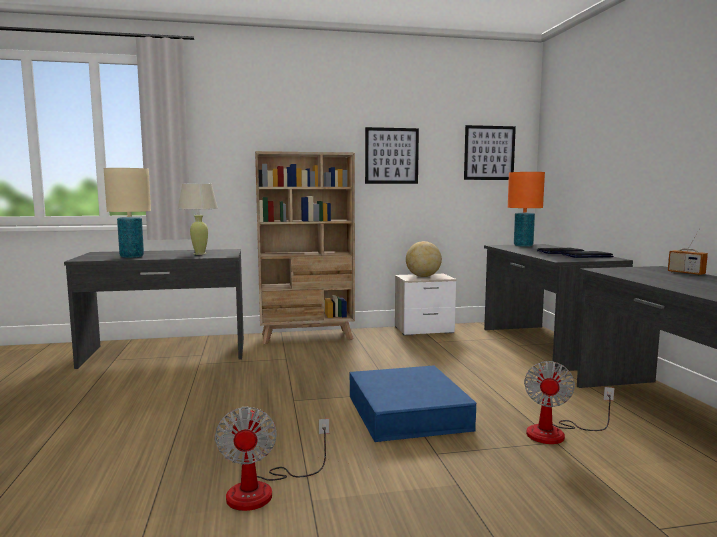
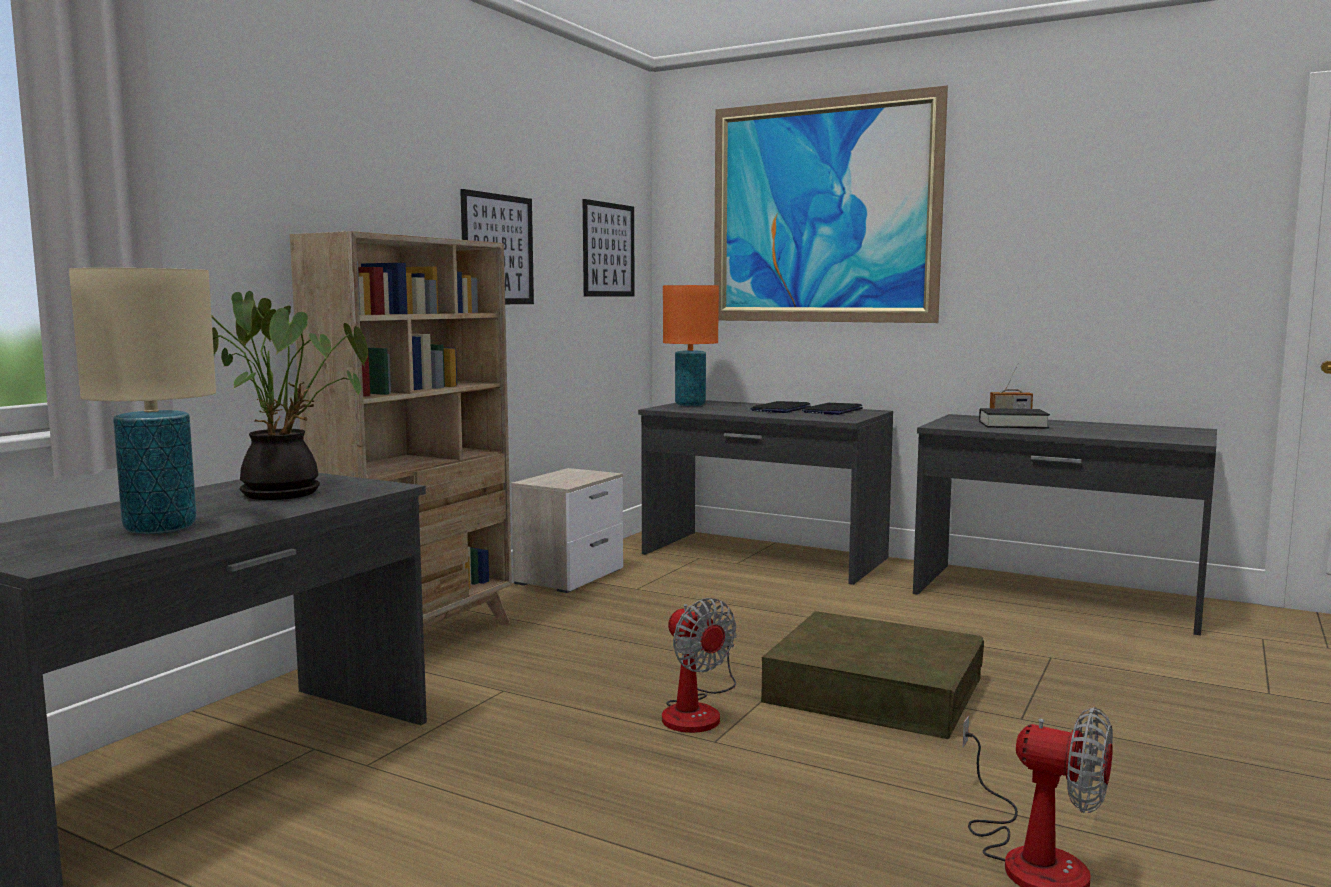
camera: 50 degrees left, 0 degrees up
(200, 254) = (286, 492): beige table lamp -> potted plant
(407, 412) = (873, 690): blue storage box -> brown storage box
(423, 276) = (565, 478): globe -> none
(556, 433) = (1028, 648): fan -> fan (697, 710)
(607, 118) = (822, 211): none -> picture
(661, 275) = (1013, 425): none -> black book

